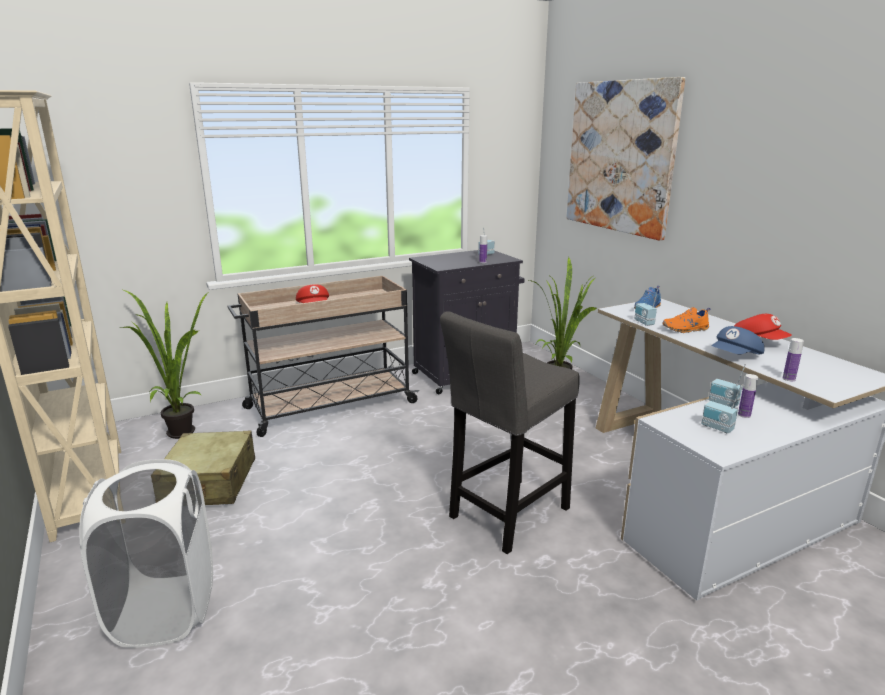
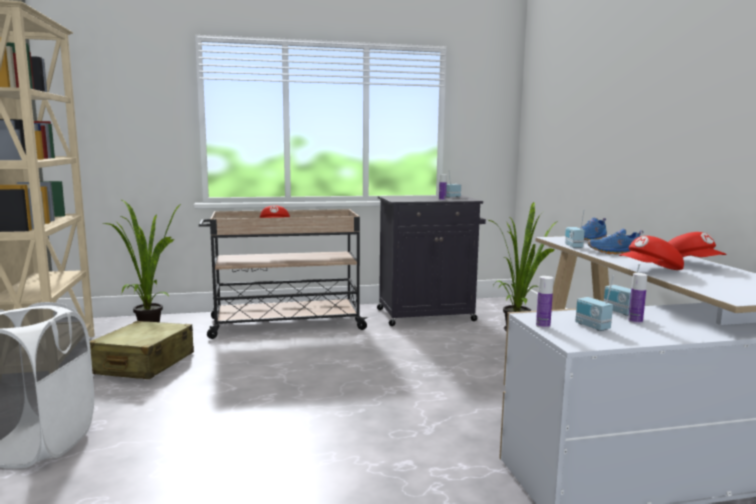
camera: 15 degrees right, 10 degrees down
(505, 516) = (390, 423): grey stool -> none
(620, 157) = (581, 99): picture -> none
(685, 330) = (614, 253): orange shoe -> blue shoe
(735, 357) = (650, 271): blue cap -> red cap
(788, 379) = (697, 287): bottle -> bottle (543, 326)

